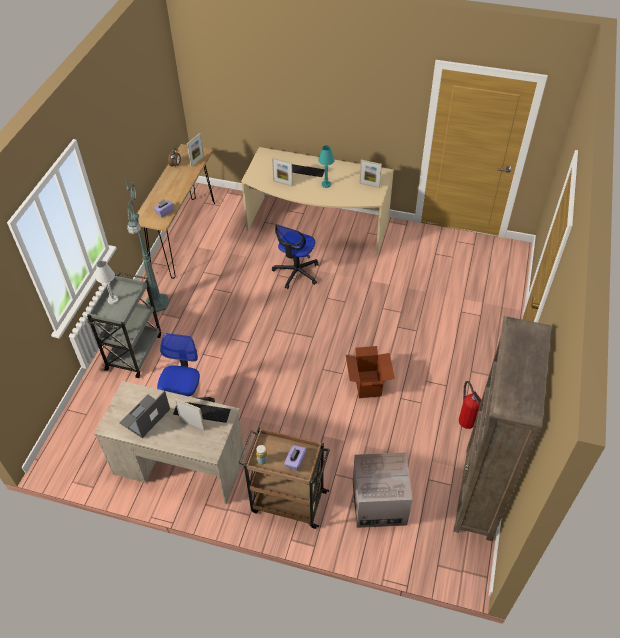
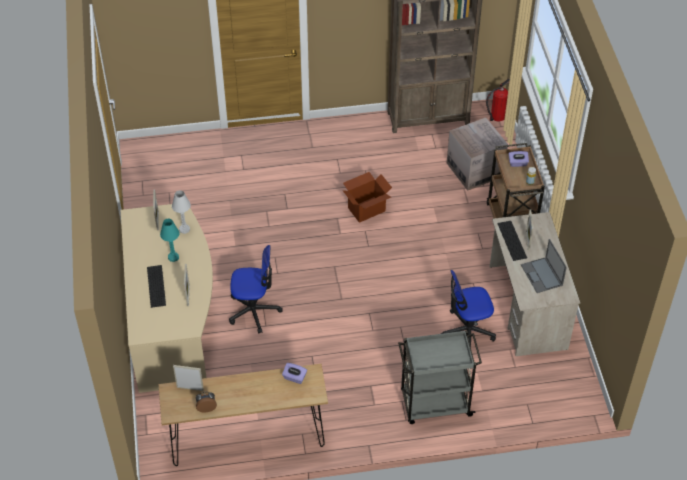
camera: 115 degrees left, 0 degrees up
(113, 300) = (441, 359): white table lamp -> white table lamp (184, 229)
(145, 417) = (542, 275): laptop -> laptop turned 60 degrees clockwise
(157, 304) = (363, 416): green floor lamp -> none
(466, 419) = (365, 139): fire extinguisher -> fire extinguisher (496, 117)

